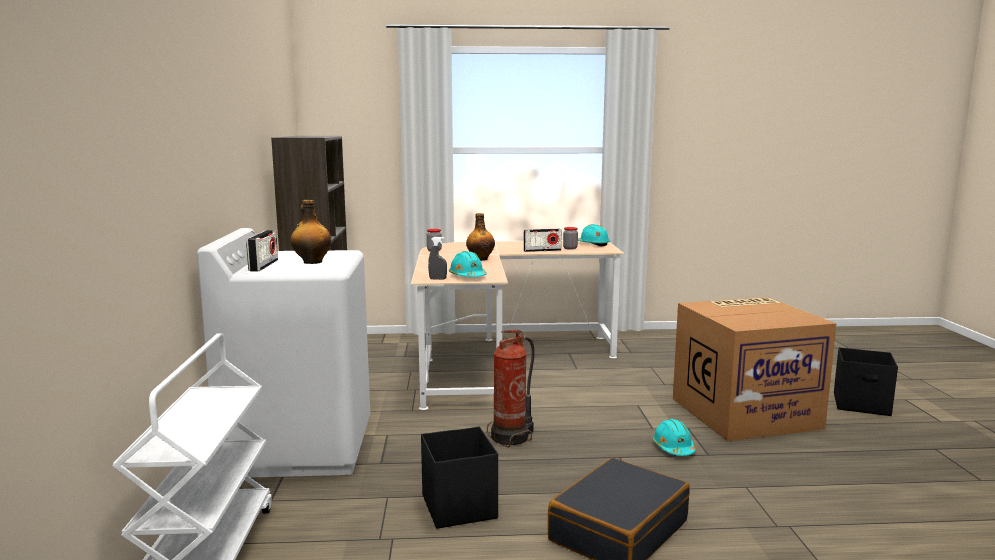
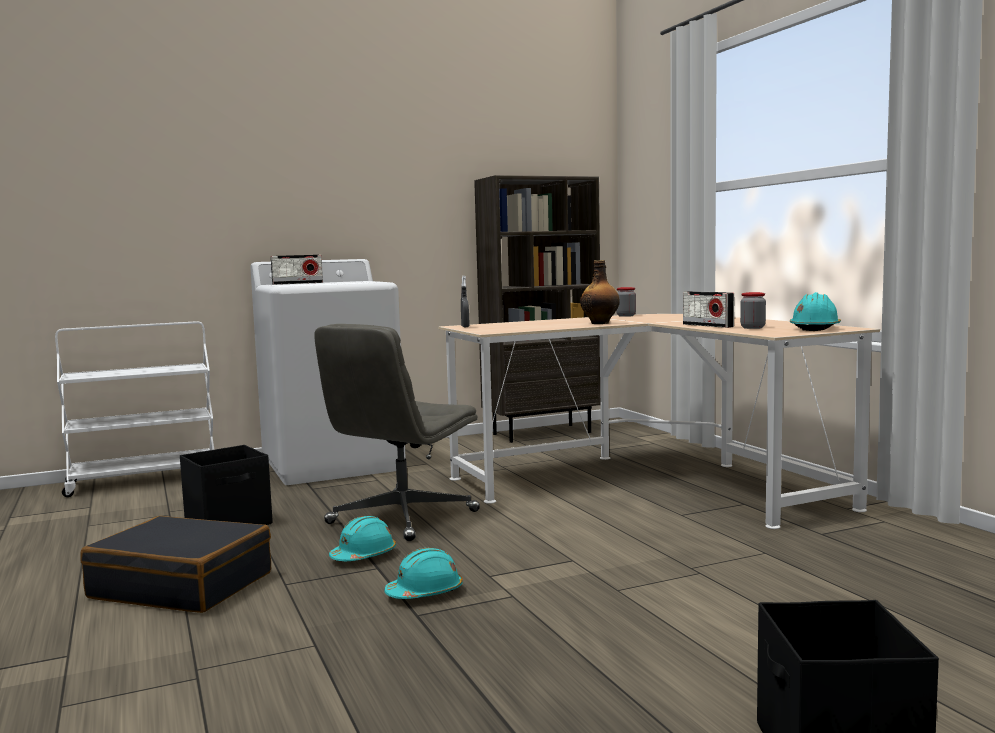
camera: 70 degrees right, 5 degrees down
(312, 262) = (319, 284): bottle -> none
(467, 276) = (490, 328): turquoise hard hat -> turquoise hard hat (364, 556)
(512, 437) = (402, 518): fire extinguisher -> grey office chair
(745, 412) = (626, 633): cardboard box -> none

